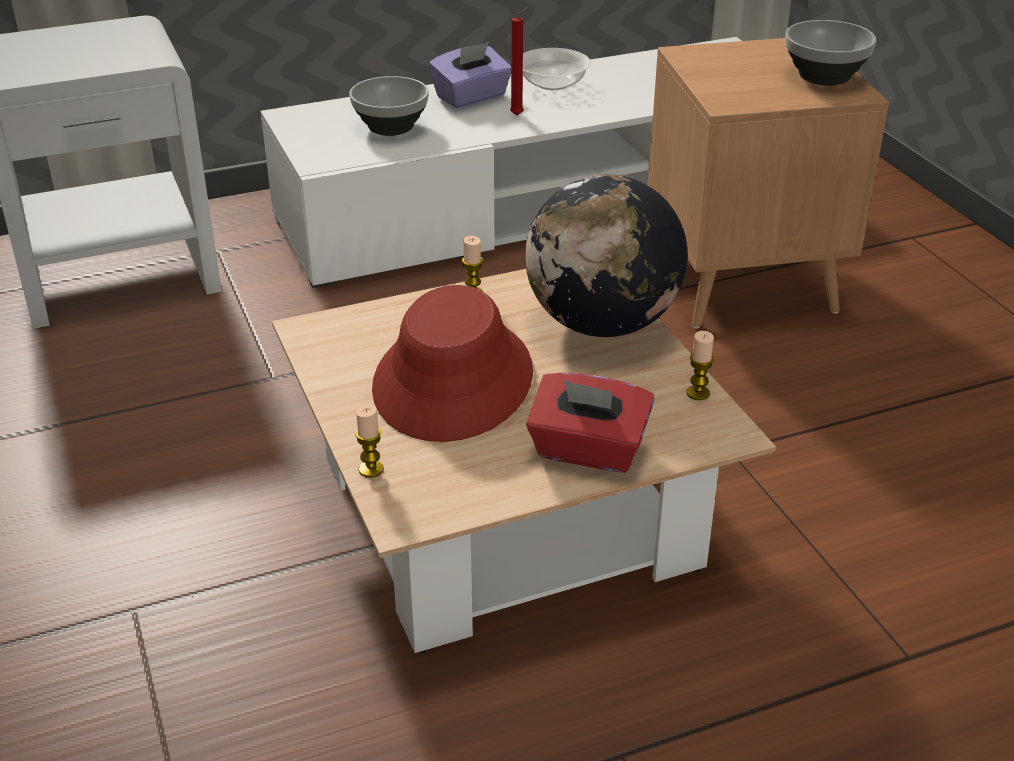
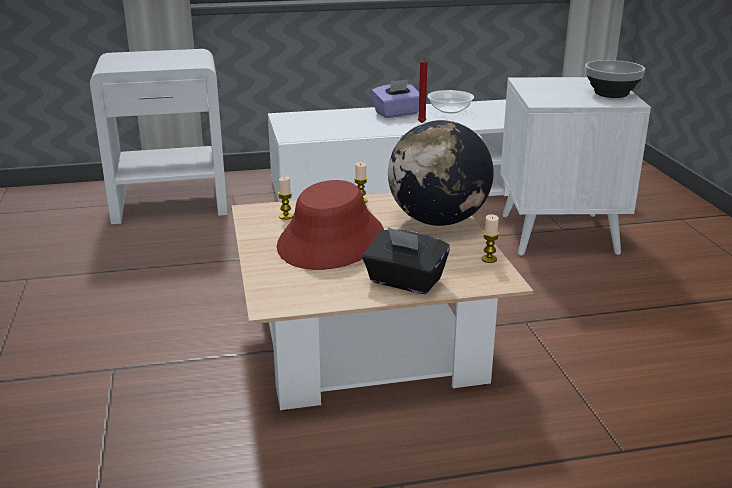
camera: 10 degrees right, 10 degrees down
(371, 469) = (261, 279): candle -> candle (286, 216)
(389, 127) = (341, 124): bowl -> none
(588, 451) = (404, 282): red tissue box -> black tissue box
(742, 282) = (558, 234): brown side table -> white side table

